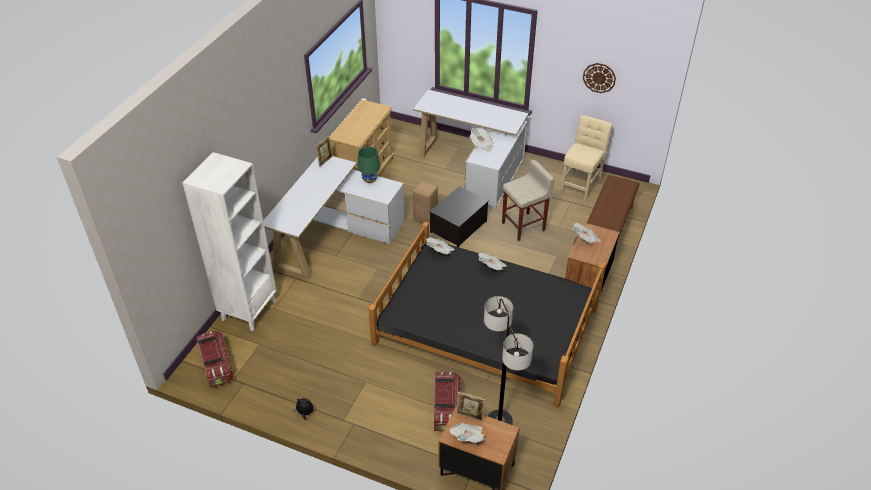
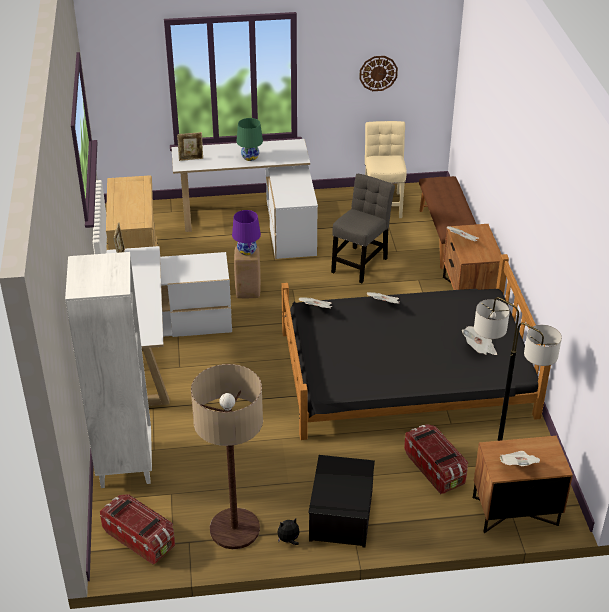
camera: 30 degrees left, 5 degrees down
(277, 388) = (234, 529): none -> floor lamp
(369, 179) = (184, 260): green table lamp -> green table lamp (250, 157)
(425, 187) = (247, 251): none -> purple table lamp
(458, 226) = (291, 287): storage box -> storage box (340, 514)
(470, 416) = (501, 446): picture frame -> picture frame (191, 159)
(482, 145) = (278, 187): newspaper -> newspaper (479, 349)
(524, 226) = (360, 263): beige stool -> grey chair

